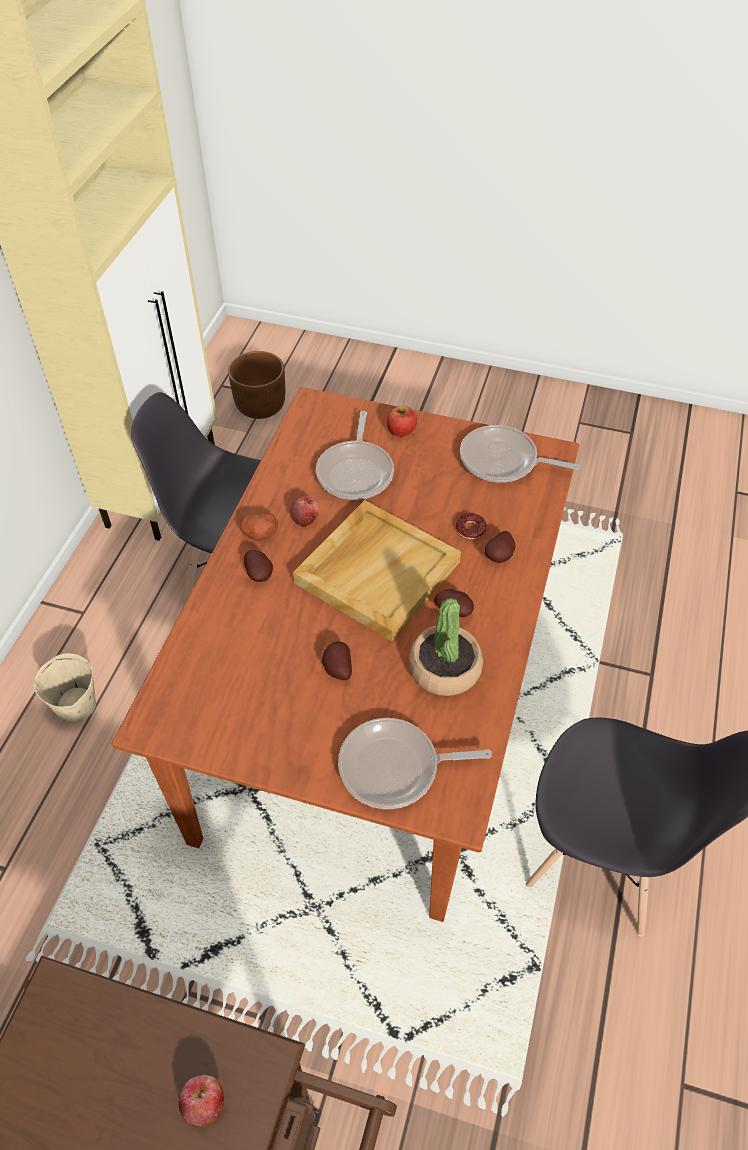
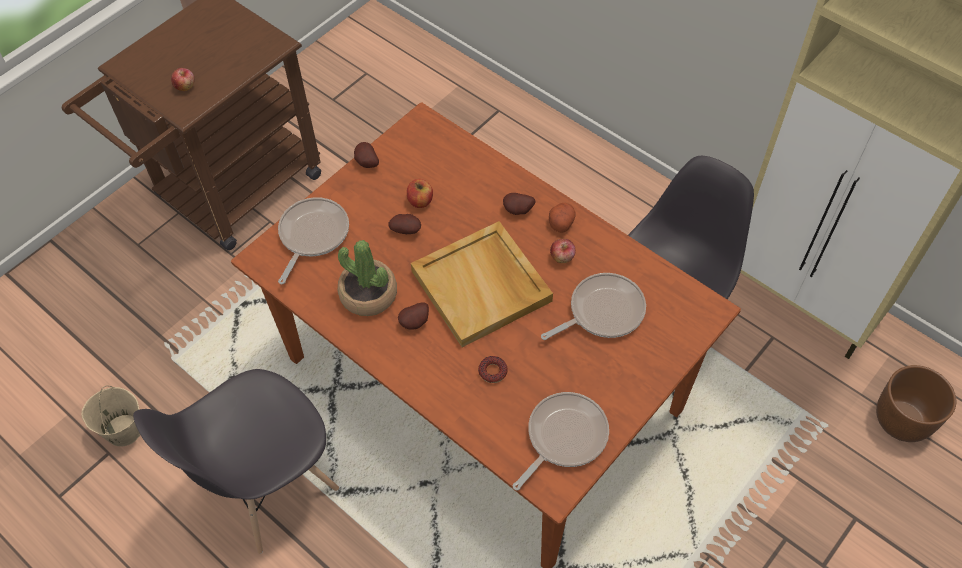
camera: 115 degrees right, 5 degrees up
(76, 706) = (575, 194): beige bucket -> beige bucket (123, 430)
(356, 472) = (602, 311): frying pan -> frying pan turned 120 degrees clockwise
(401, 431) = (642, 368): apple -> apple (420, 201)
(500, 556) = (452, 380): potato -> potato (366, 163)

